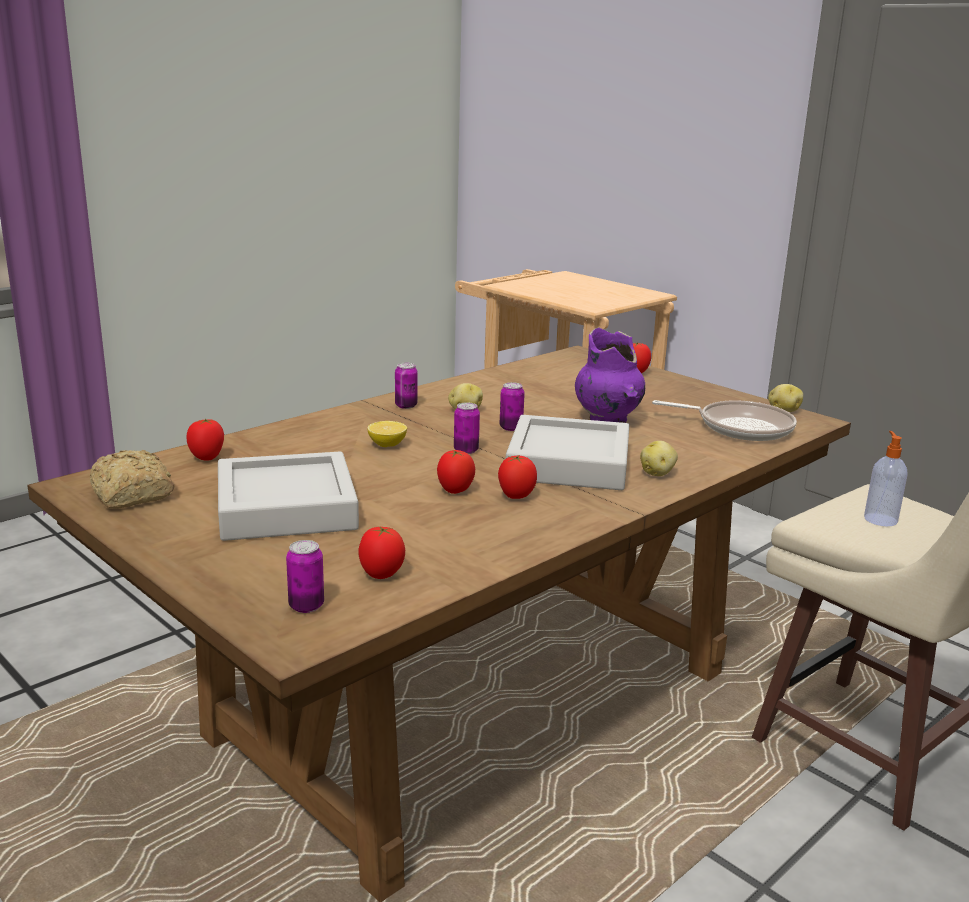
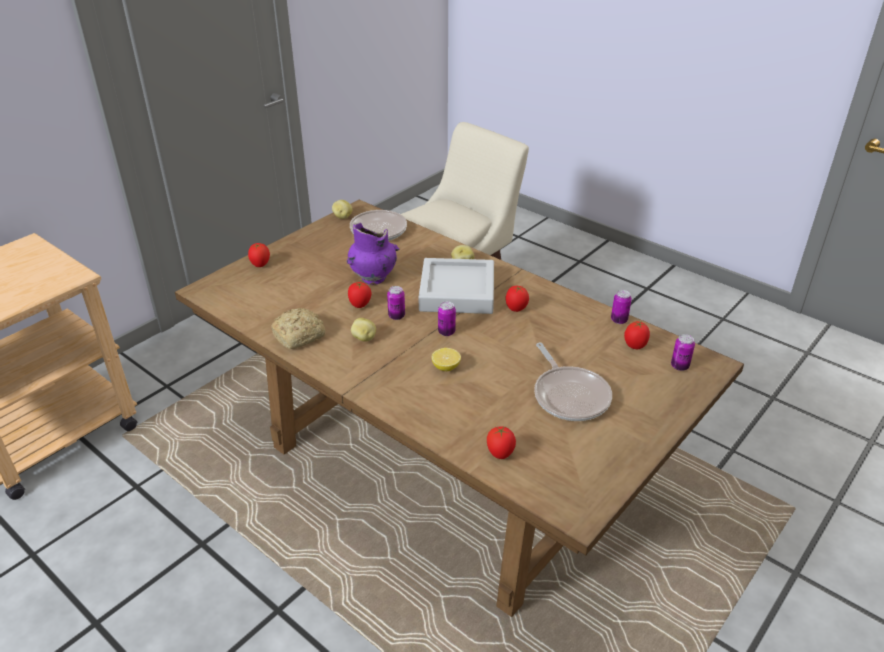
camera: 95 degrees left, 15 degrees up
(131, 495) = (583, 475): bread -> bread (300, 336)
(286, 508) = (569, 395): grey tray -> frying pan
(406, 406) = (356, 368): can -> can (619, 320)
(455, 491) = (516, 331): tomato -> tomato (360, 305)
(880, 519) = (445, 220): soap dispenser -> none

